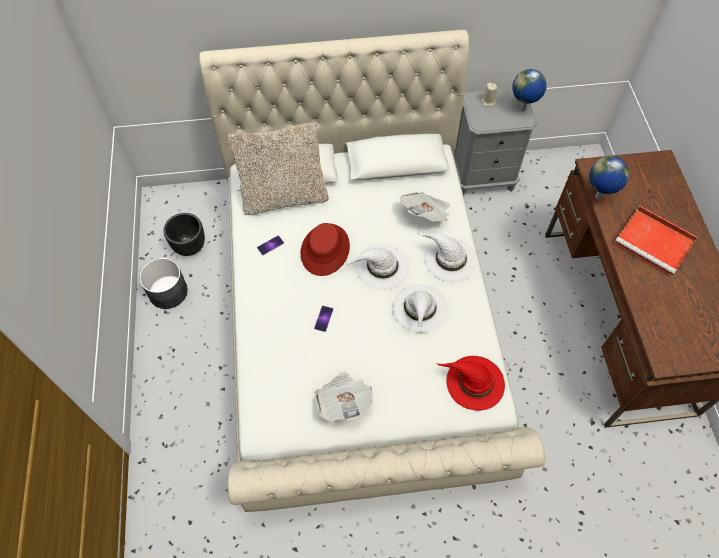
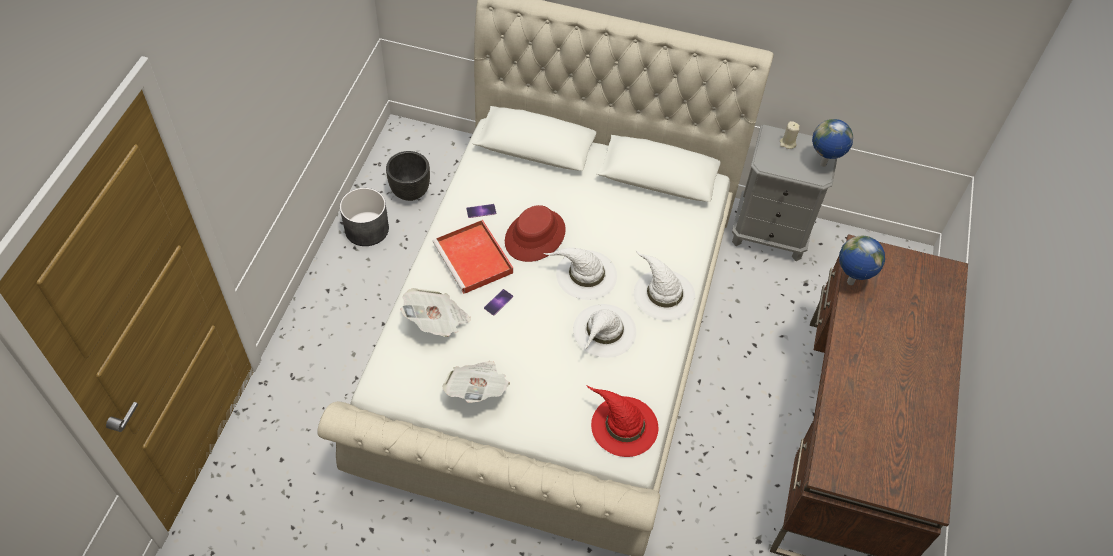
camera: 20 degrees right, 5 degrees down
(284, 194) = (521, 165): beige pillow -> none
(426, 214) = (662, 239): newspaper -> newspaper (437, 321)
(655, 243) = (889, 352): red tray -> red tray (474, 260)

